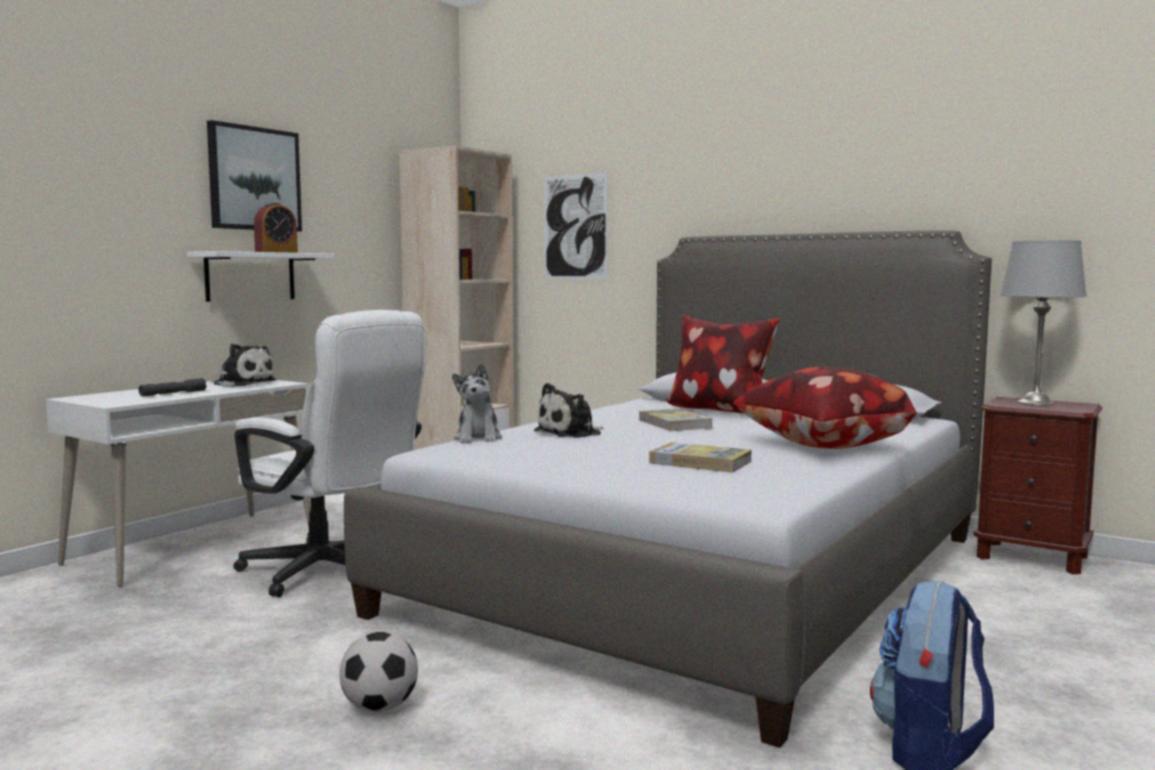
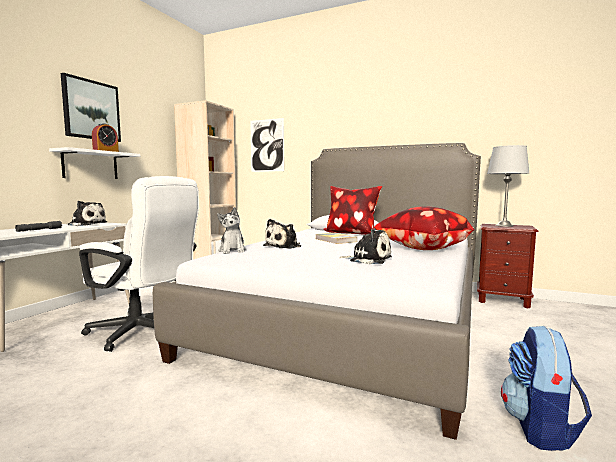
camera: 10 degrees left, 0 degrees up
(380, 707) = (185, 435): football -> none
(700, 462) = (368, 259): book -> plush toy

